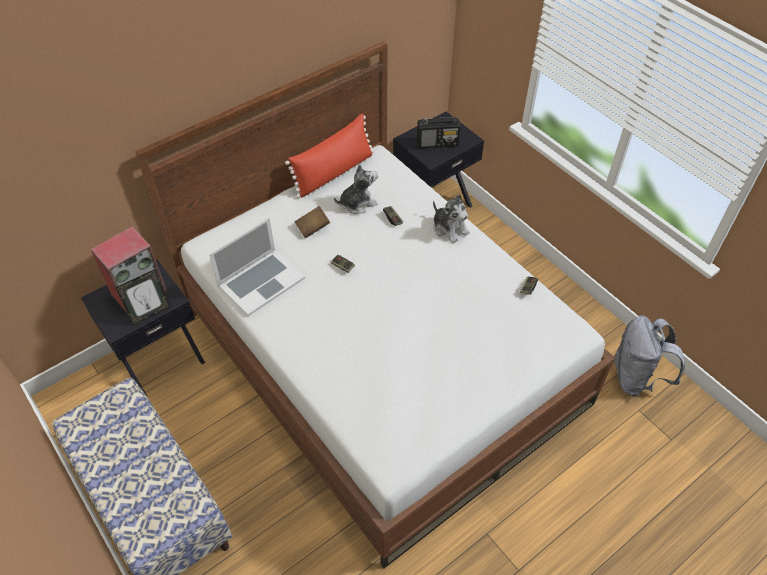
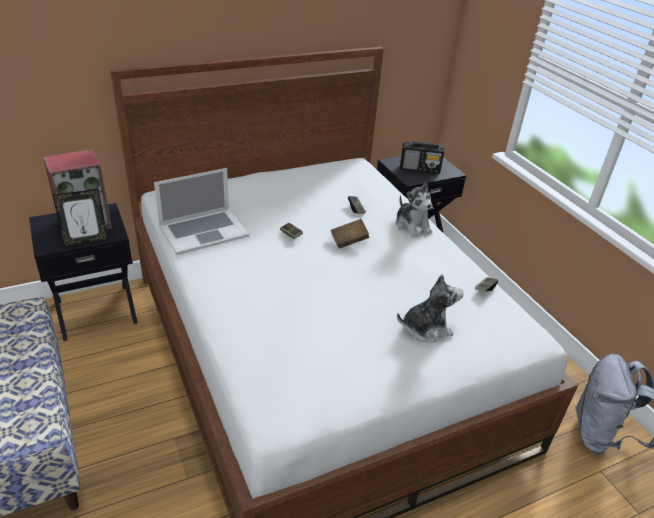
camera: 10 degrees right, 15 degrees down
(312, 227) = (273, 201): brown book -> brown book (349, 241)
(334, 172) = (311, 167): red pillow -> none
(357, 203) = (325, 192): plush toy -> plush toy (426, 328)

